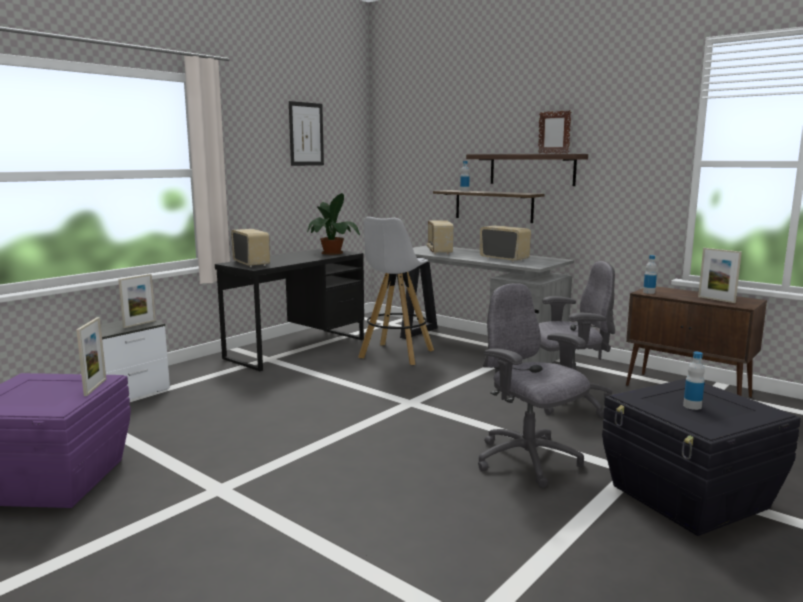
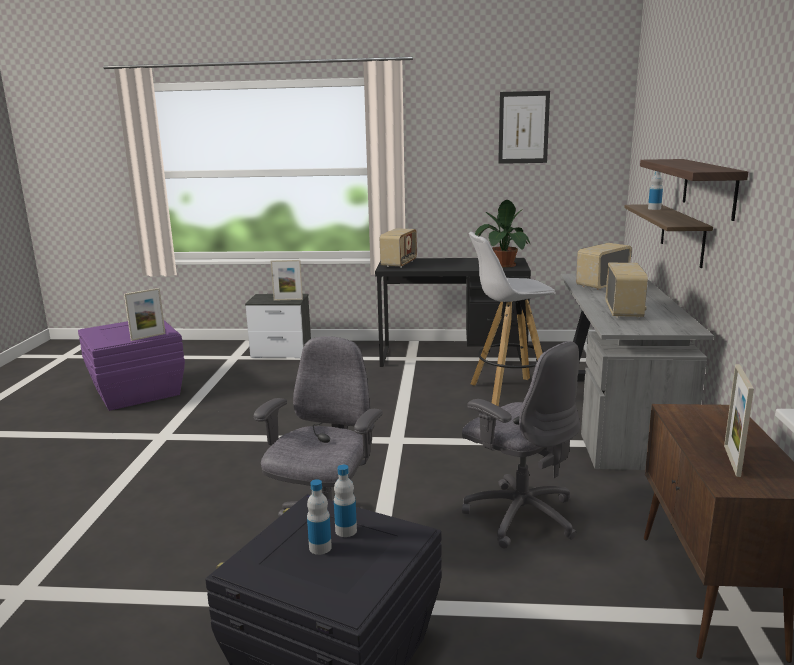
camera: 55 degrees right, 5 degrees up
(553, 153) = (716, 166): picture frame -> none
(649, 292) = (682, 412): bottle -> bottle (346, 530)

